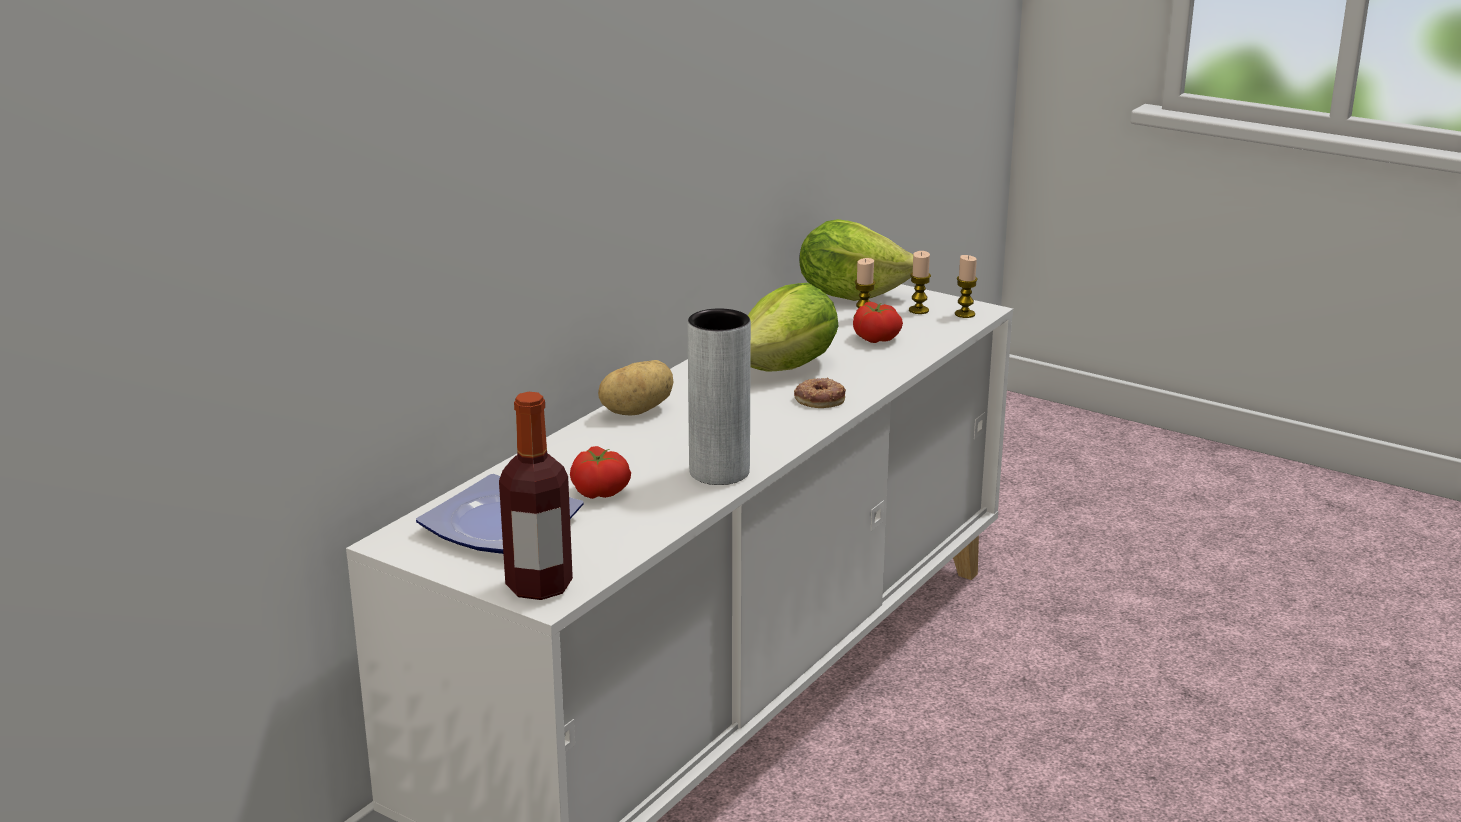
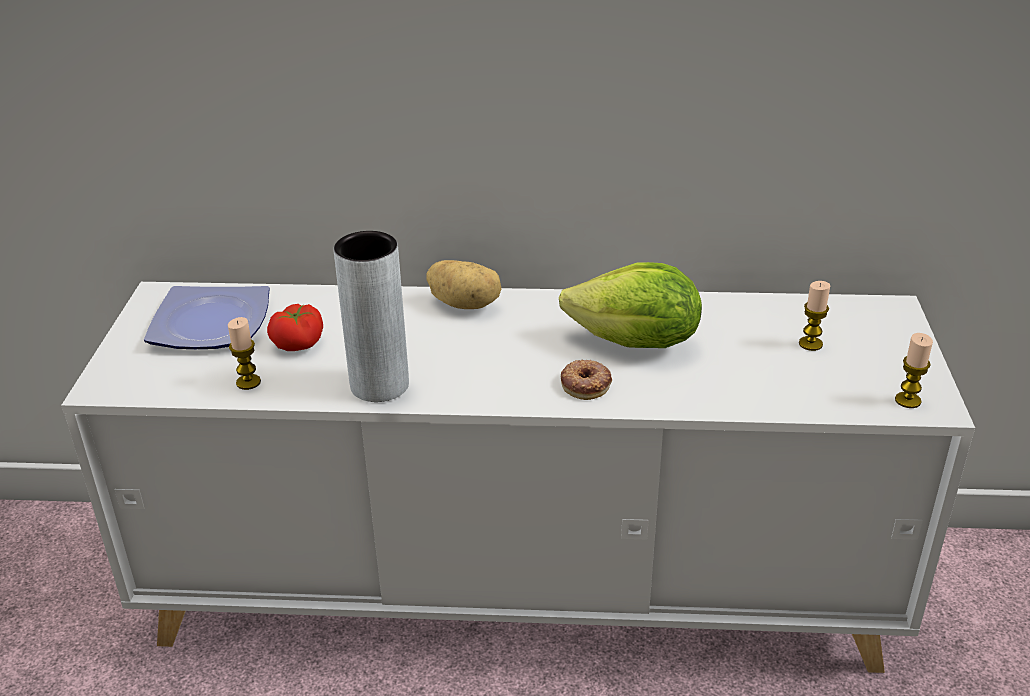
camera: 60 degrees right, 10 degrees up
(539, 586) = (119, 376): bottle -> none
(850, 294) = (859, 317): lettuce -> none
(876, 338) = (769, 368): tomato -> none
(918, 310) = (876, 369): candle -> candle (248, 382)

